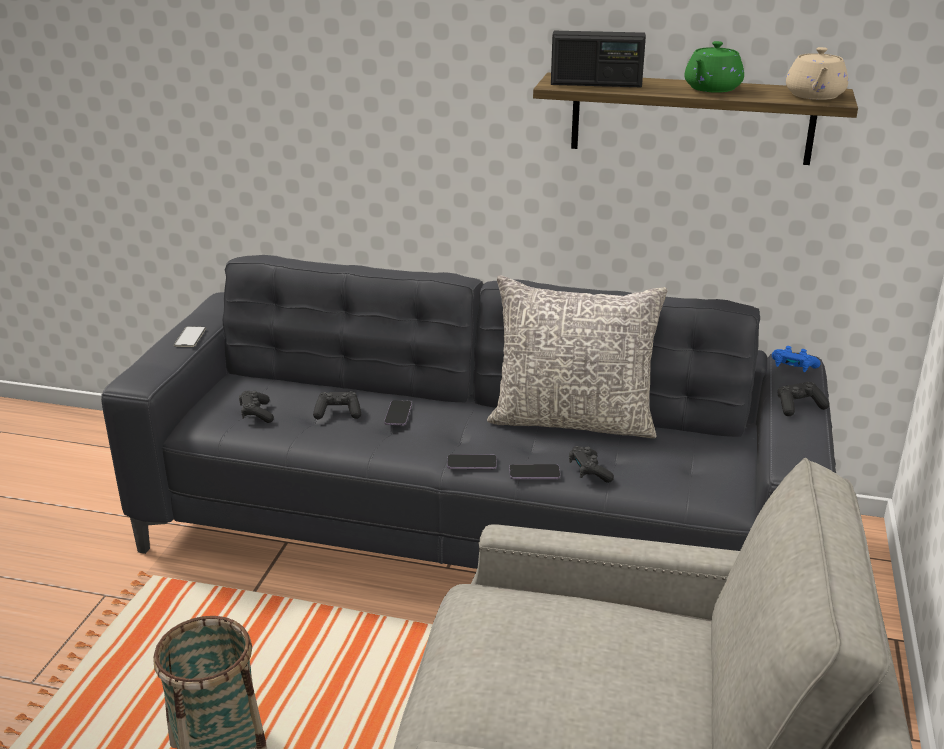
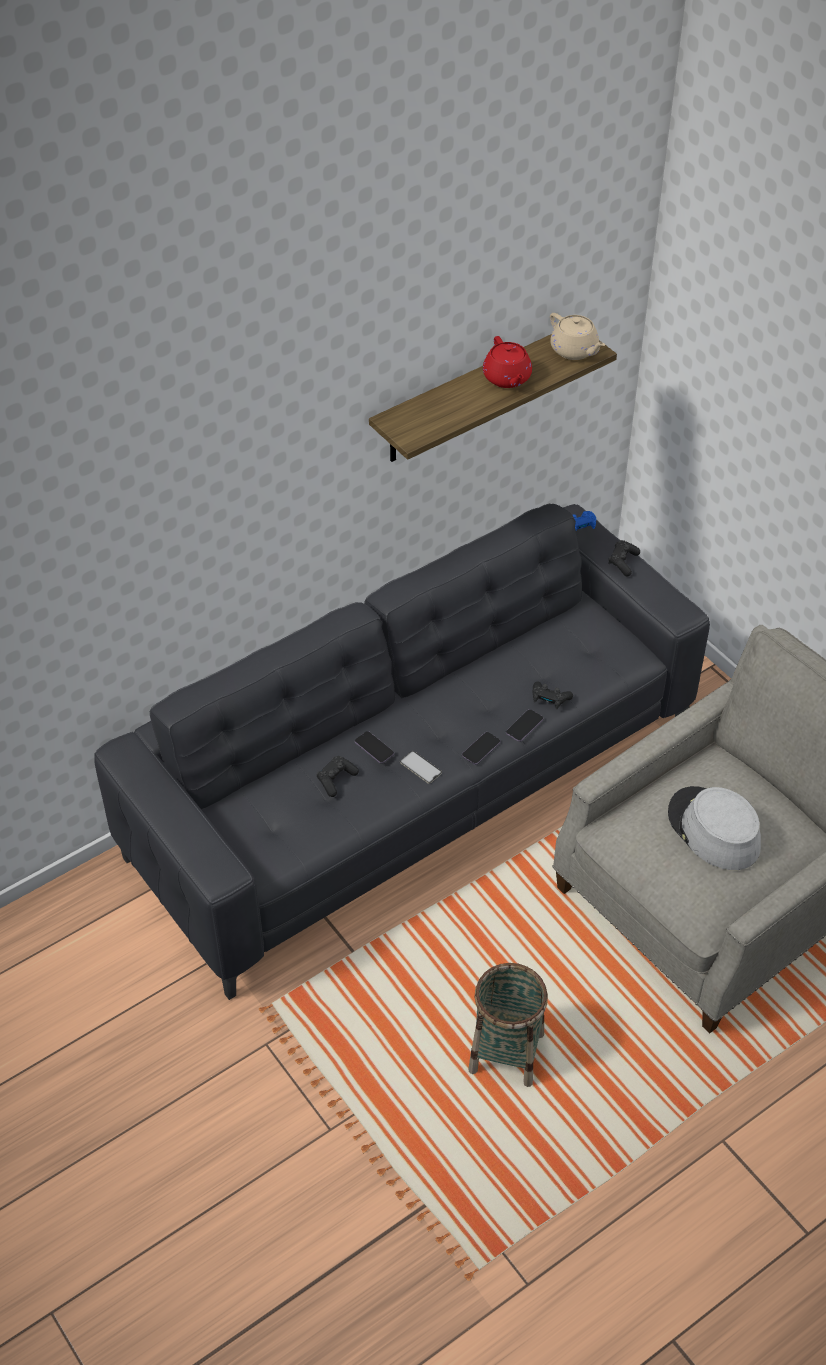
camera: 50 degrees left, 20 degrees up
(190, 337) = (176, 807): phone -> phone (420, 767)
(256, 414) = (289, 827): black game controller -> none
(571, 662) = (713, 830): none -> grey hat
(572, 420) = (479, 664): grey pillow -> none
(596, 84) = (432, 418): radio -> none
(711, 89) = (507, 378): green teapot -> red teapot

